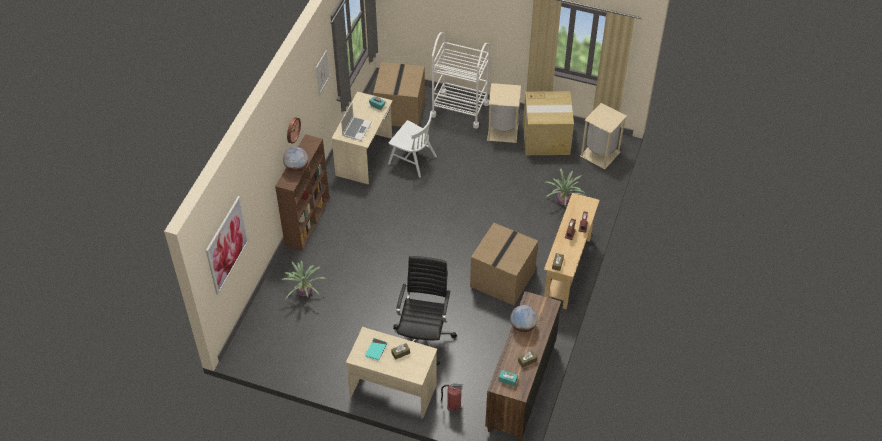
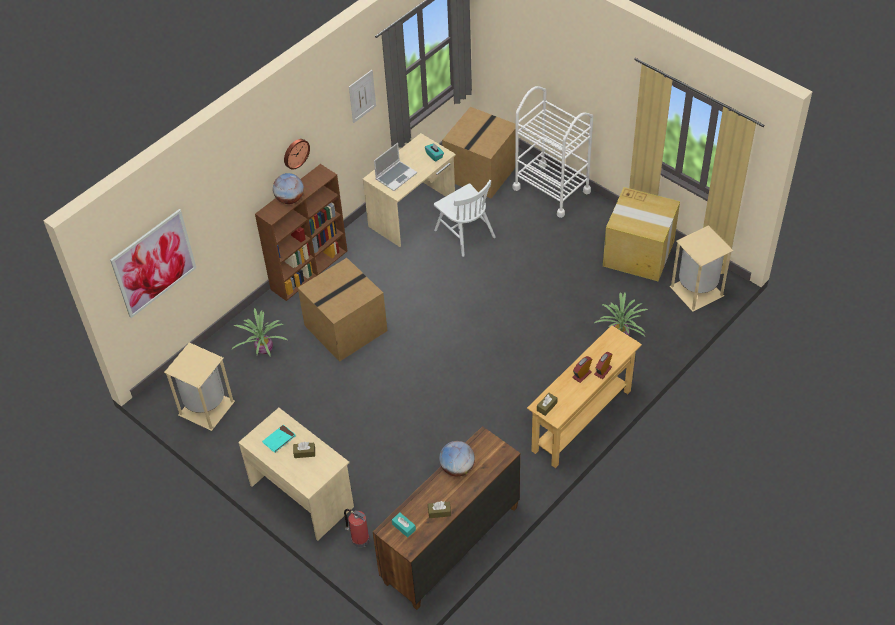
camera: 25 degrees right, 0 degrees up
(424, 338) = (369, 446): black office chair -> none
(502, 131) = (589, 230): beige trash can -> beige trash can (205, 408)
(502, 277) = (497, 404): cardboard box -> cardboard box (346, 327)

